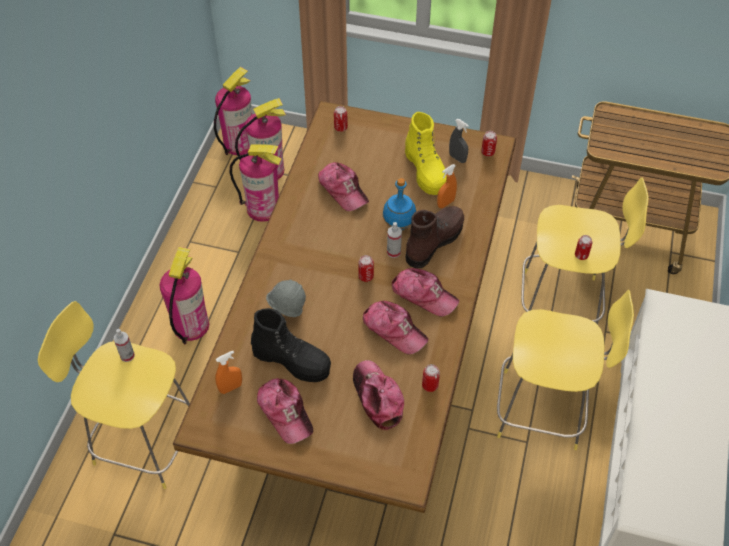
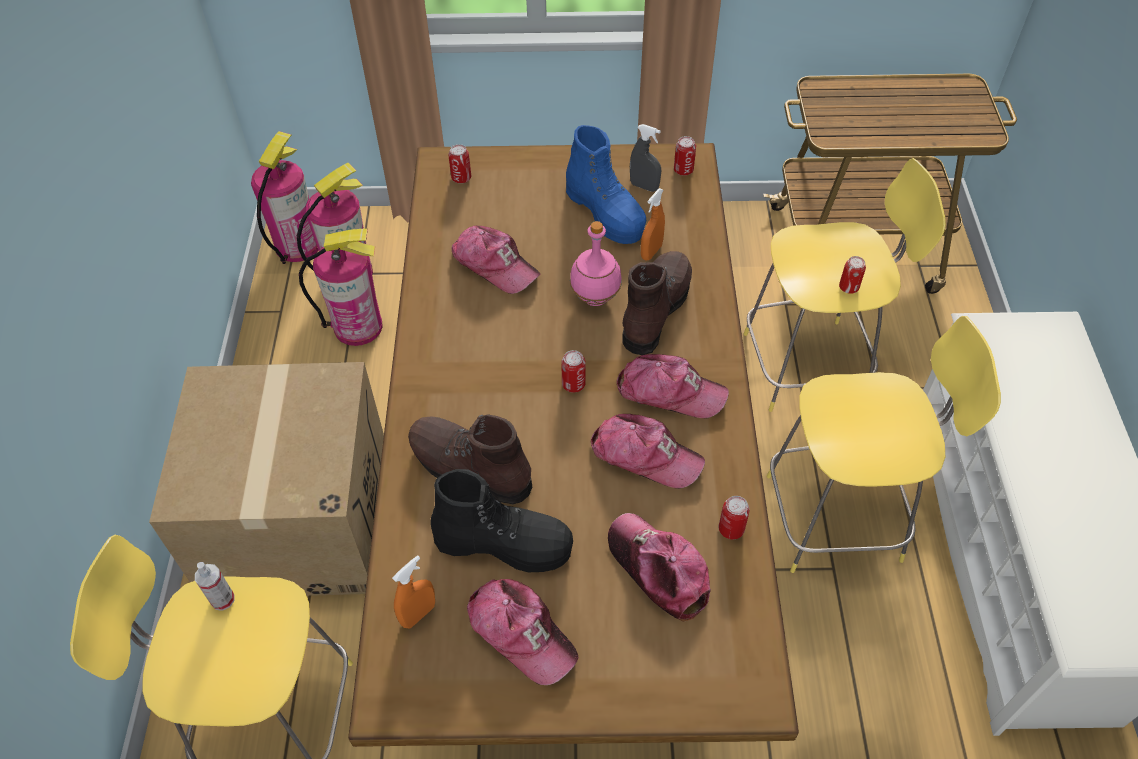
camera: 15 degrees left, 0 degrees up
(190, 325) = (298, 519): fire extinguisher -> cardboard box
(286, 312) = (470, 468): grey hard hat -> brown boot
(393, 252) = (602, 338): spray bottle -> none
(398, 225) = (595, 298): blue bottle -> pink bottle
(425, 171) = (606, 213): yellow boot -> blue boot

